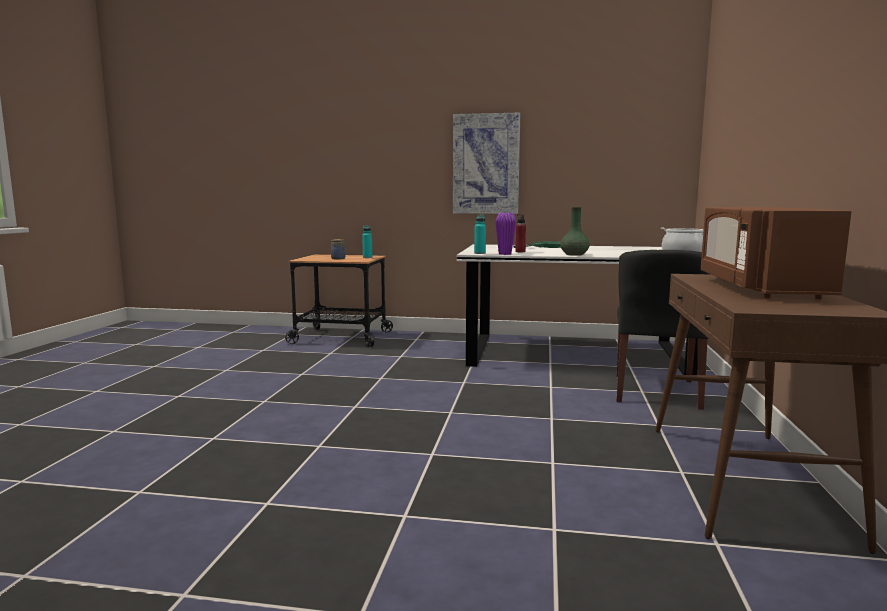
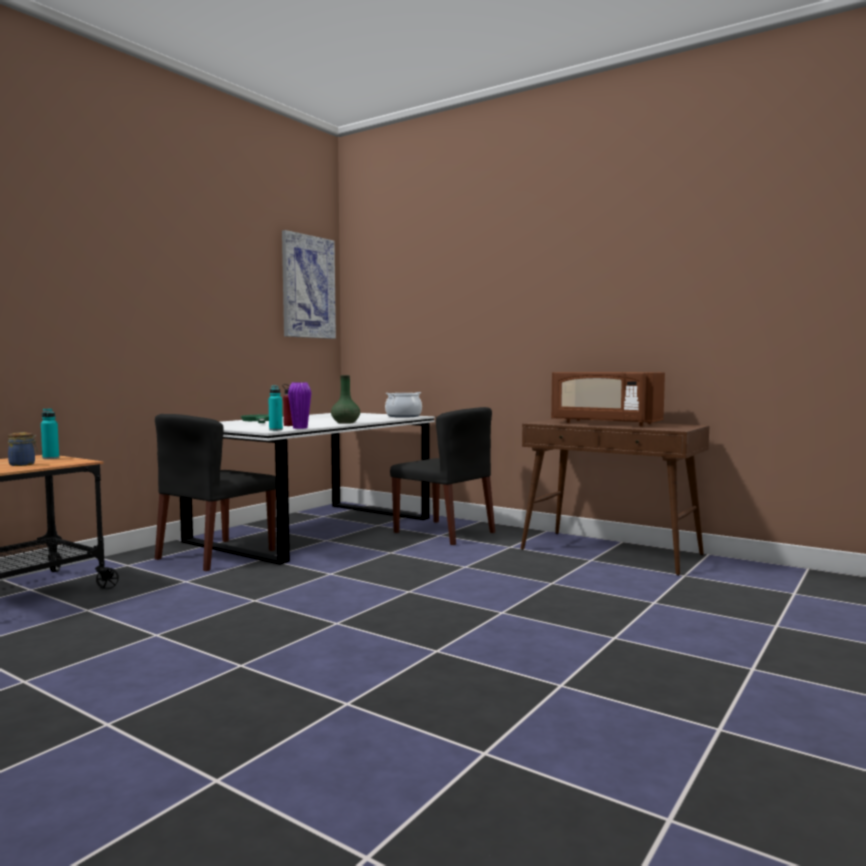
camera: 65 degrees left, 5 degrees down
(464, 348) = (216, 555): none -> black chair
(486, 164) = (169, 324): picture -> picture (308, 287)

